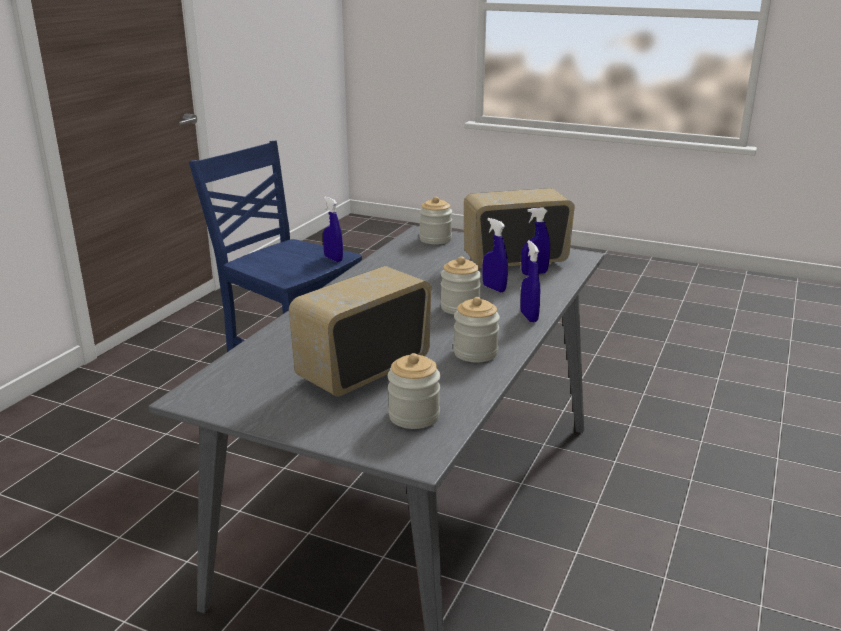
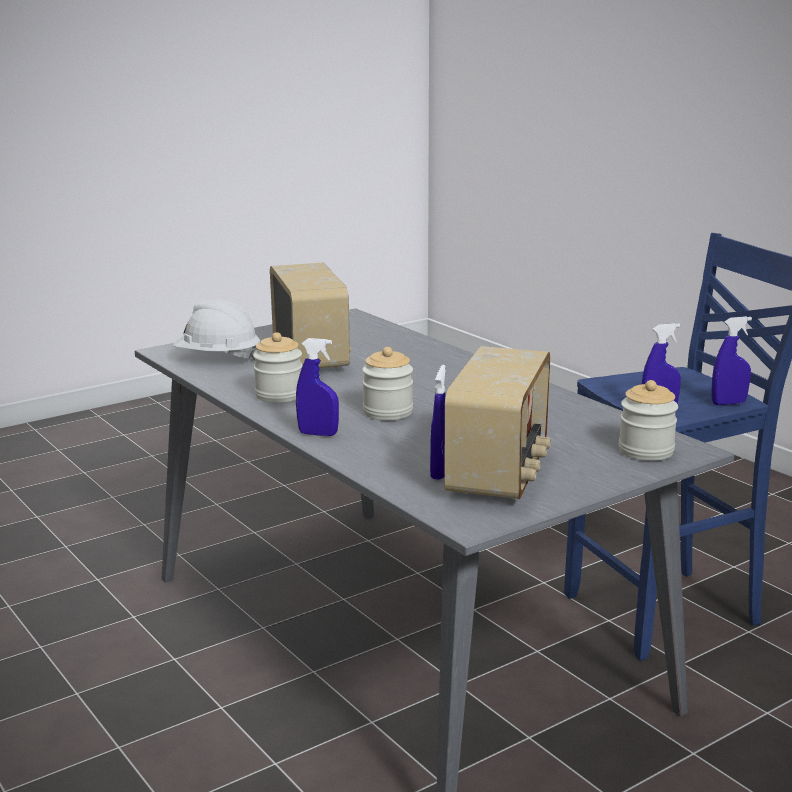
camera: 120 degrees right, 5 degrees down
(414, 416) = (217, 359): jar -> white hard hat
(494, 288) = (419, 439): blue spray bottle -> blue spray bottle (728, 403)

